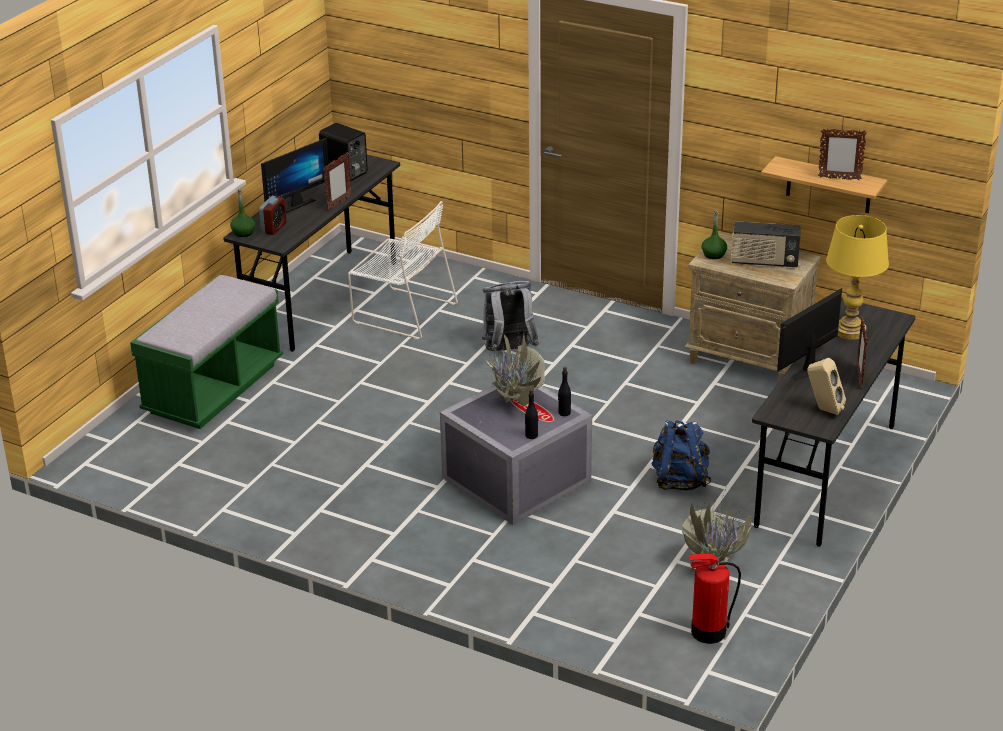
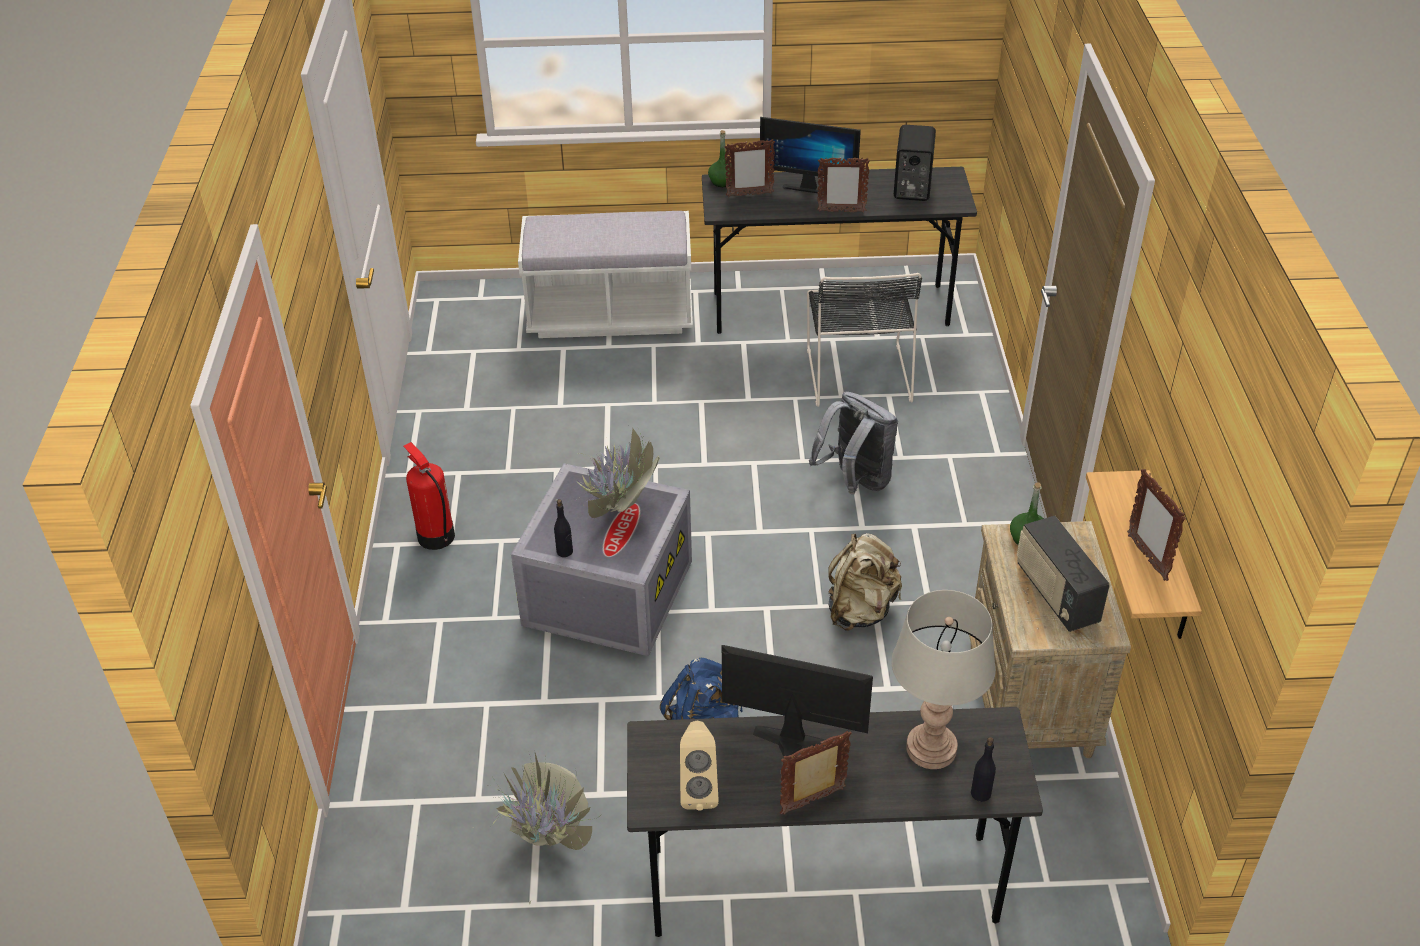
camera: 60 degrees right, 10 degrees up
(213, 389) = (610, 316): green bench -> white bench
(274, 228) = (749, 195): alarm clock -> picture frame
(402, 312) = (858, 372): white chair -> black chair
(564, 413) = (630, 559): black bottle -> black bottle (980, 793)
(625, 389) = (861, 610): none -> beige backpack
(707, 632) = (413, 883): fire extinguisher -> fire extinguisher (435, 536)
(850, 331) = (931, 749): yellow table lamp -> grey table lamp

